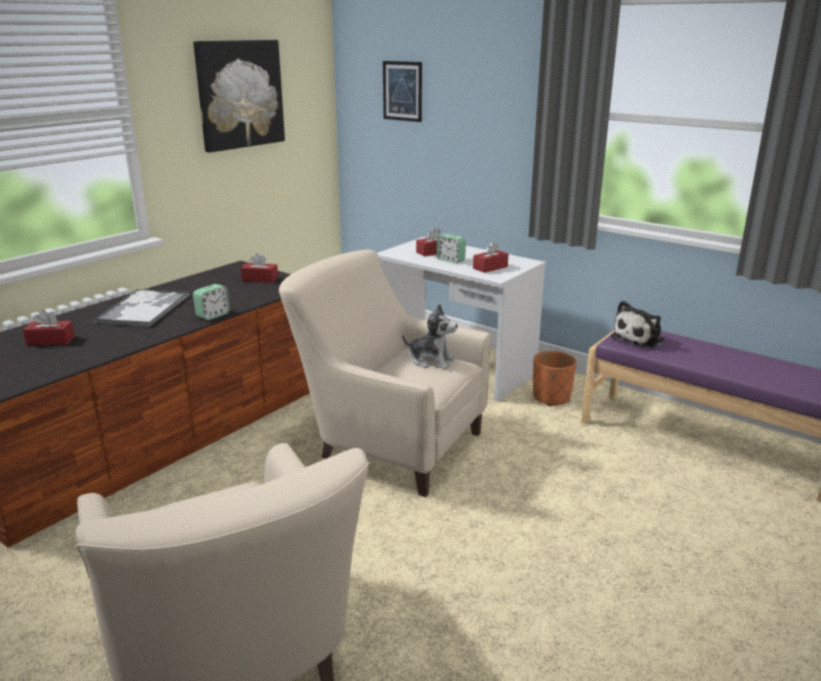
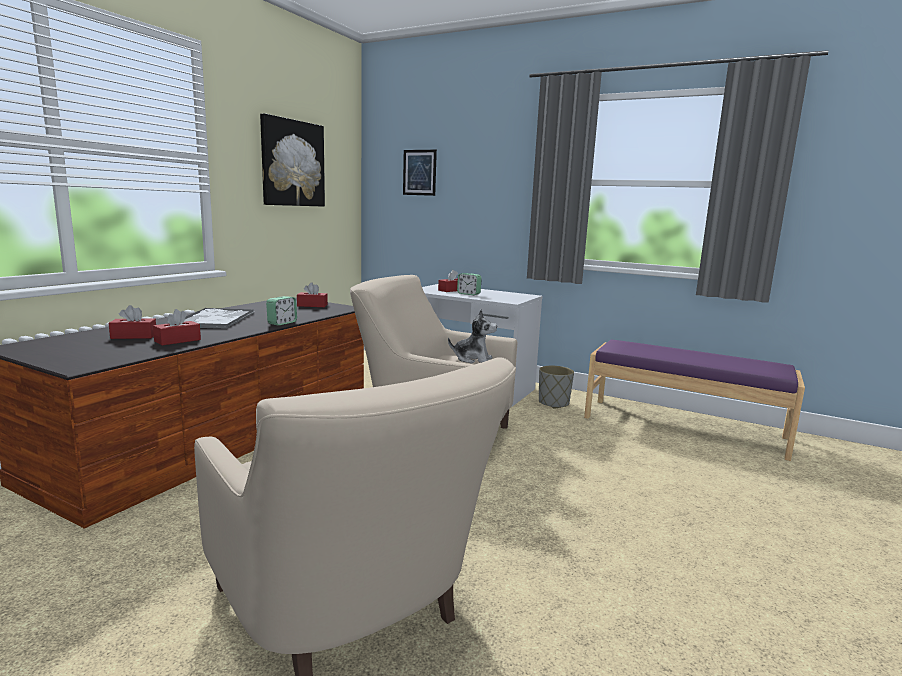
camera: 10 degrees left, 10 degrees down
(490, 267) = (502, 297): red tissue box -> red tissue box (177, 340)
(552, 398) = (554, 403): orange planter -> grey planter
(640, 339) = (627, 347): plush toy -> none

